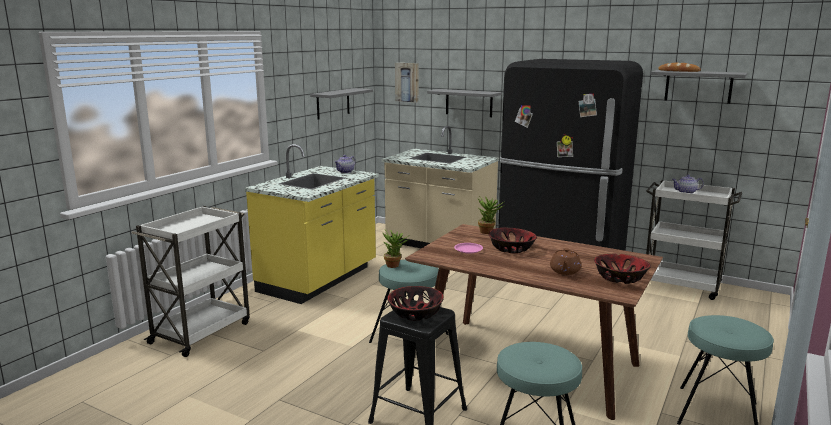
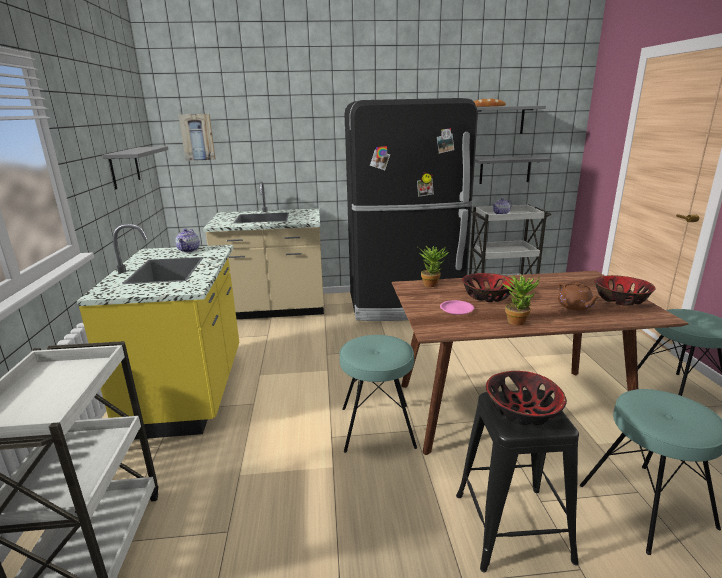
camera: 35 degrees left, 5 degrees up
(395, 265) = (357, 350): potted plant -> potted plant (517, 320)
(469, 103) = (278, 154): grey shelf -> grey shelf (505, 170)

